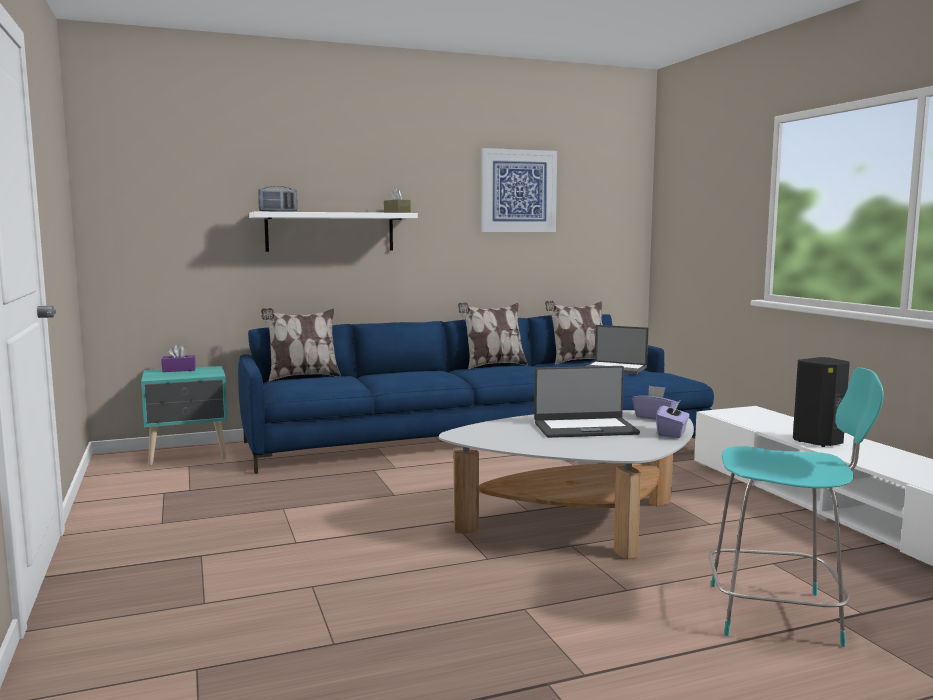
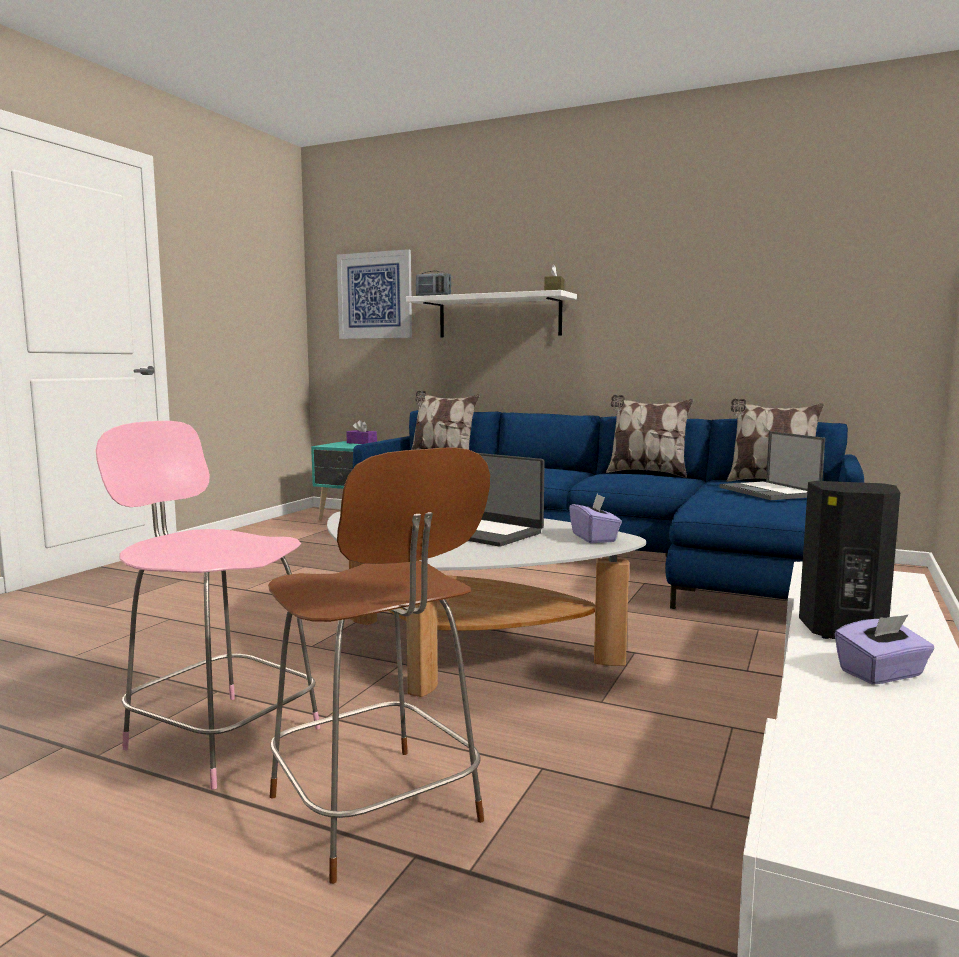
camera: 45 degrees right, 0 degrees up
(518, 191) = (722, 257): picture -> picture (375, 295)
(611, 627) = (219, 736): none -> pink stool
(672, 433) = (538, 554): purple tissue box -> purple tissue box (881, 674)
(779, 614) = (377, 813): turquoise stool -> brown stool

